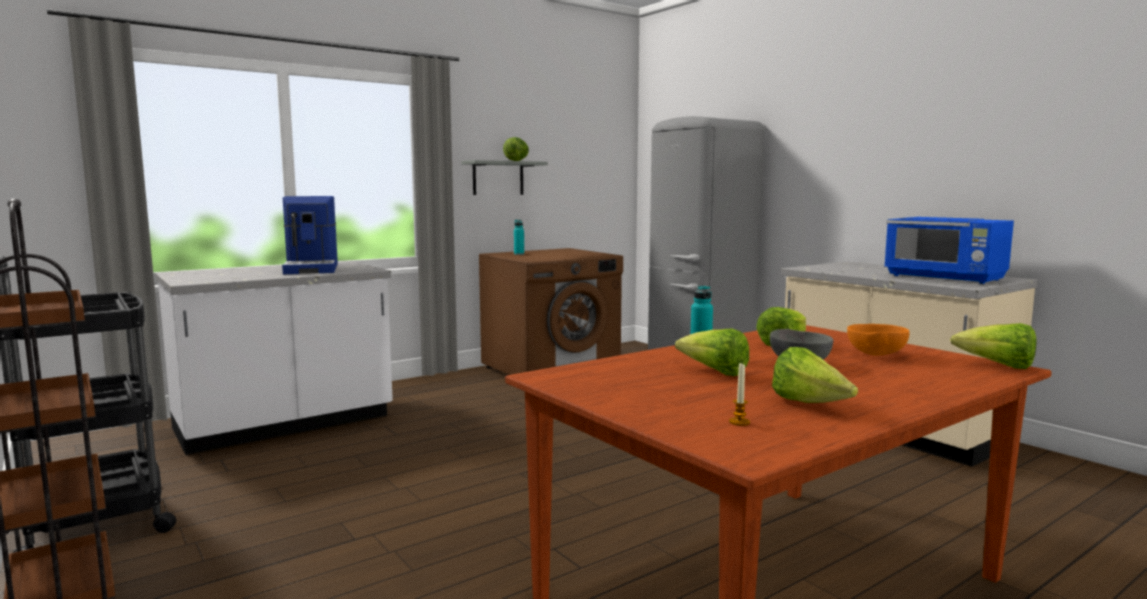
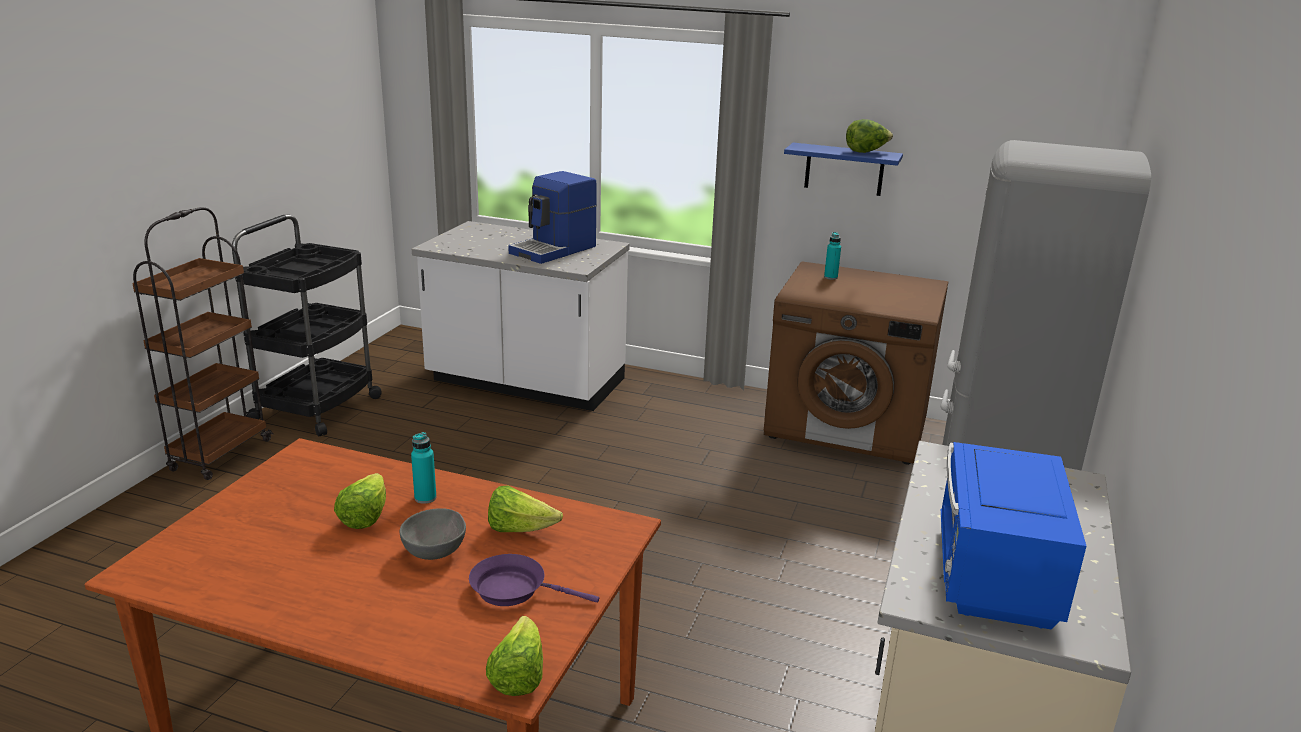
camera: 55 degrees right, 15 degrees up
(498, 178) = (844, 169): grey shelf -> blue shelf
(739, 422) = (210, 556): candle -> none
(809, 404) = (279, 578): lettuce -> none
(875, 354) = (514, 589): orange bowl -> purple frying pan

